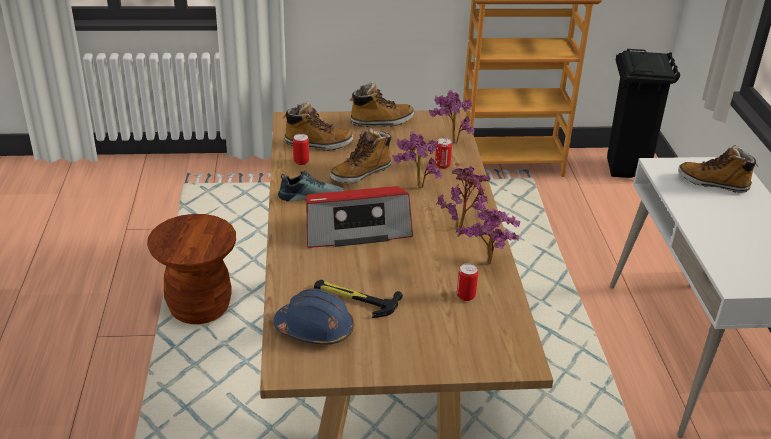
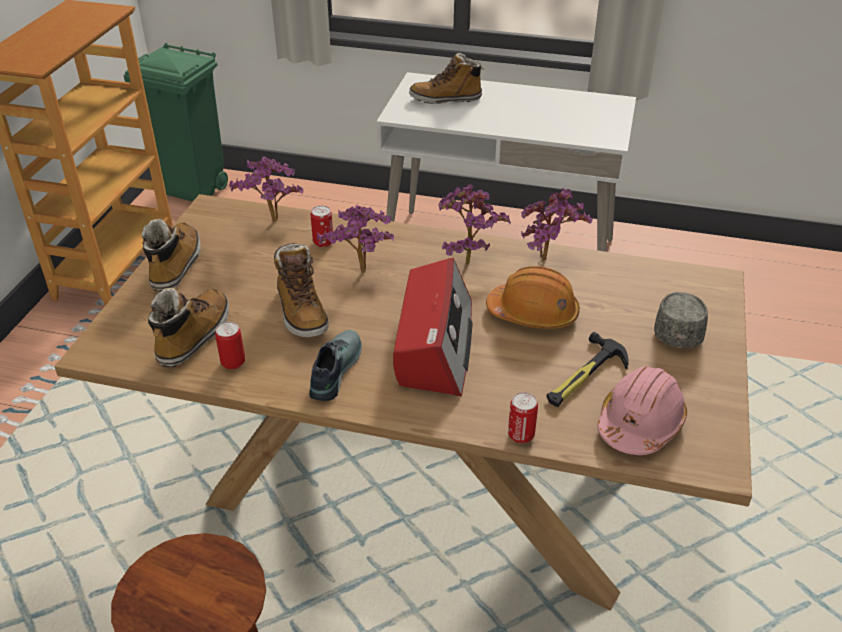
camera: 70 degrees left, 5 degrees up
(315, 329) = (640, 423): blue hard hat -> pink hard hat
(415, 266) = (533, 313): none -> orange hard hat
(439, 342) = (678, 329): none -> grey cap
(465, 296) = (599, 290): can -> can (521, 435)
(626, 169) = (196, 190): black trash can -> green trash can
(713, 183) = (446, 99): boot -> boot turned 45 degrees clockwise

